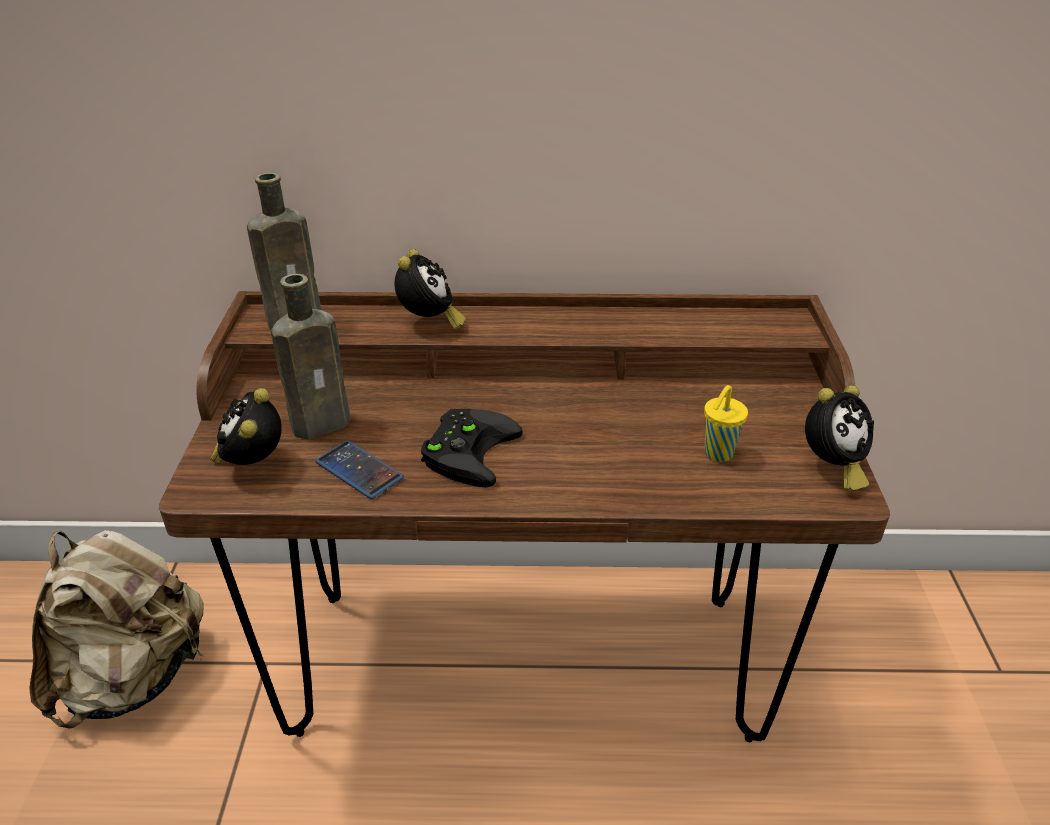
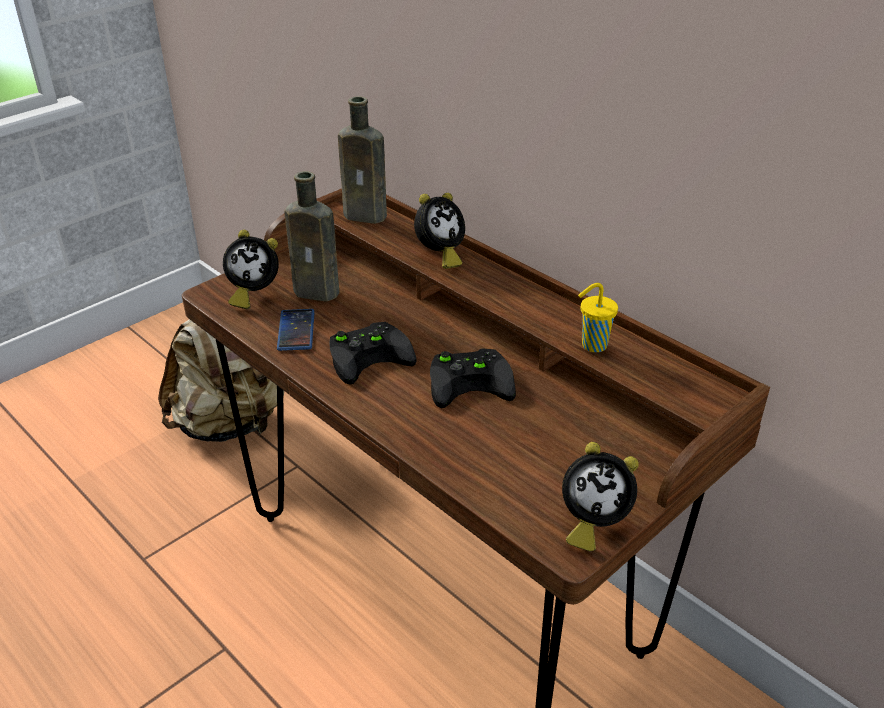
camera: 45 degrees right, 0 degrees up
(253, 463) = (253, 294): alarm clock -> alarm clock turned 135 degrees counterclockwise
(586, 419) = (472, 381): none -> black game controller
(717, 454) = (521, 459): yellow cup -> yellow cup (592, 345)

